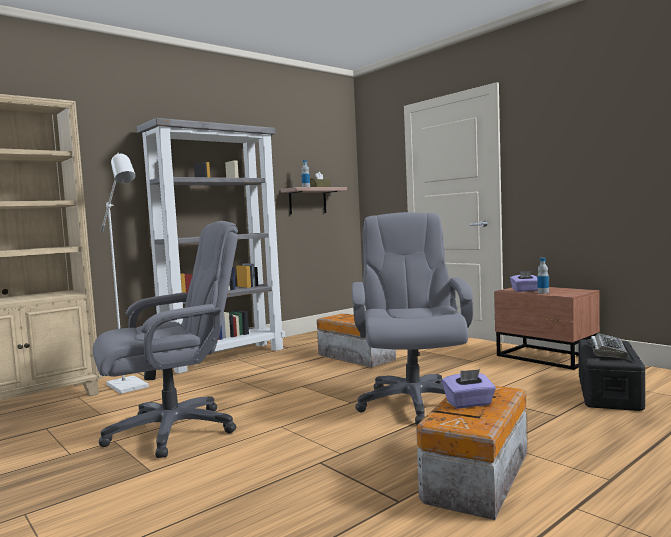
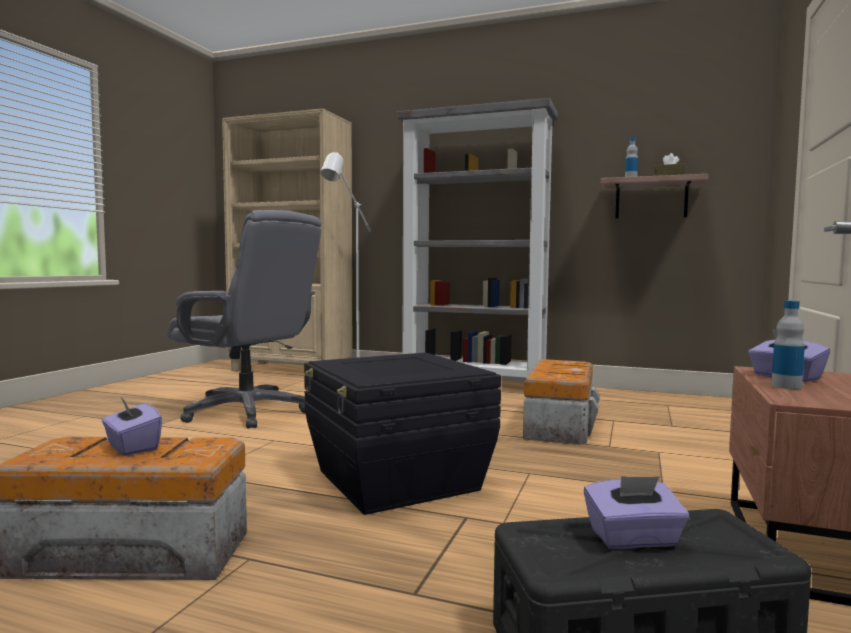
camera: 60 degrees right, 0 degrees up
(413, 402) = (396, 481): grey office chair -> black storage box
(607, 351) = (633, 539): keyboard -> purple tissue box

